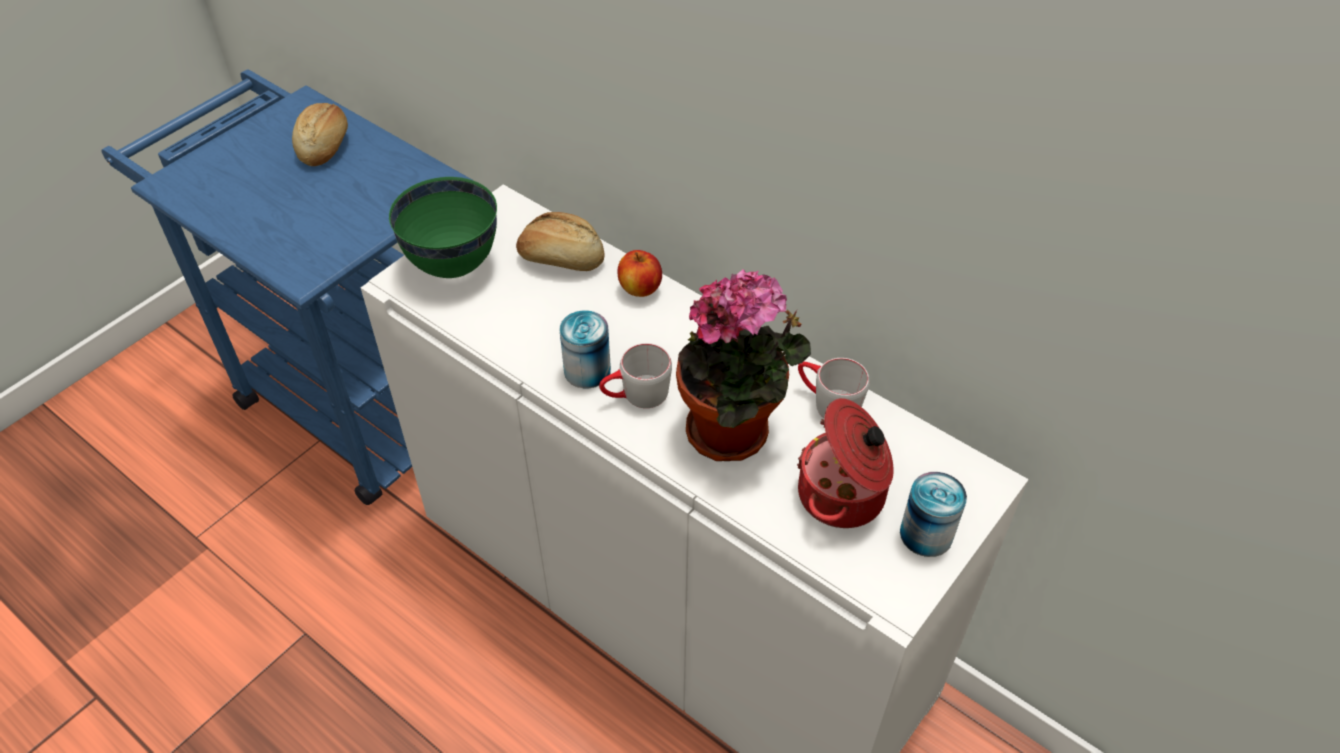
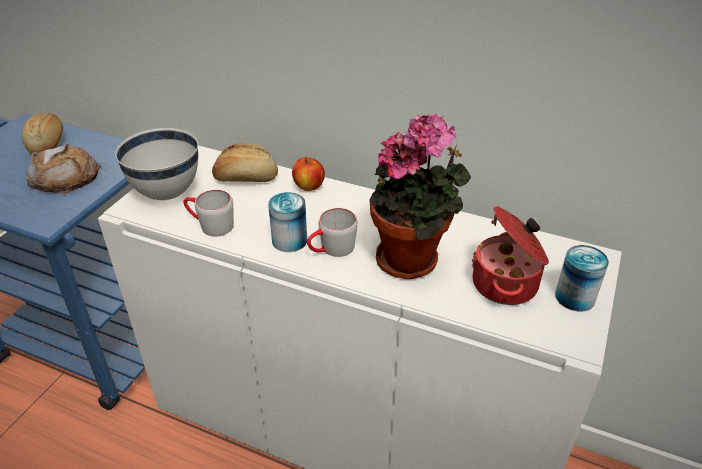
camera: 15 degrees left, 10 degrees down
(337, 205) = (65, 177): none -> bread
(453, 265) = (166, 194): green bowl -> white bowl
(827, 402) = (467, 230): grey mug -> grey mug (210, 225)

